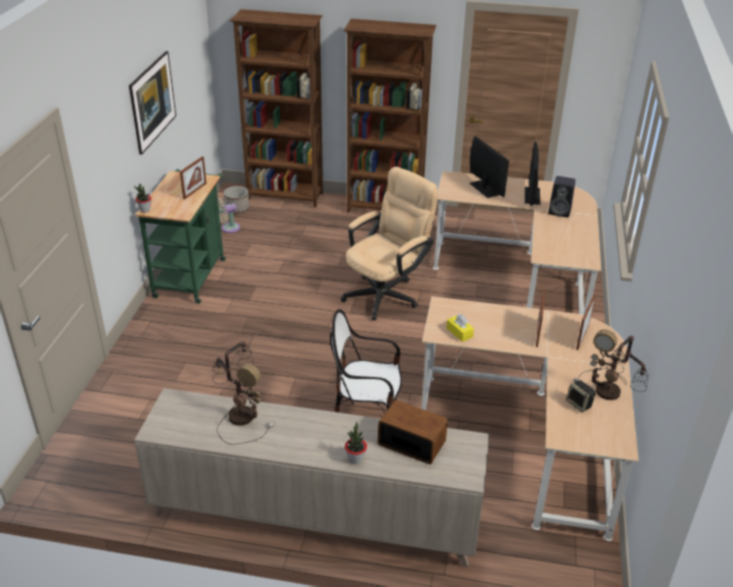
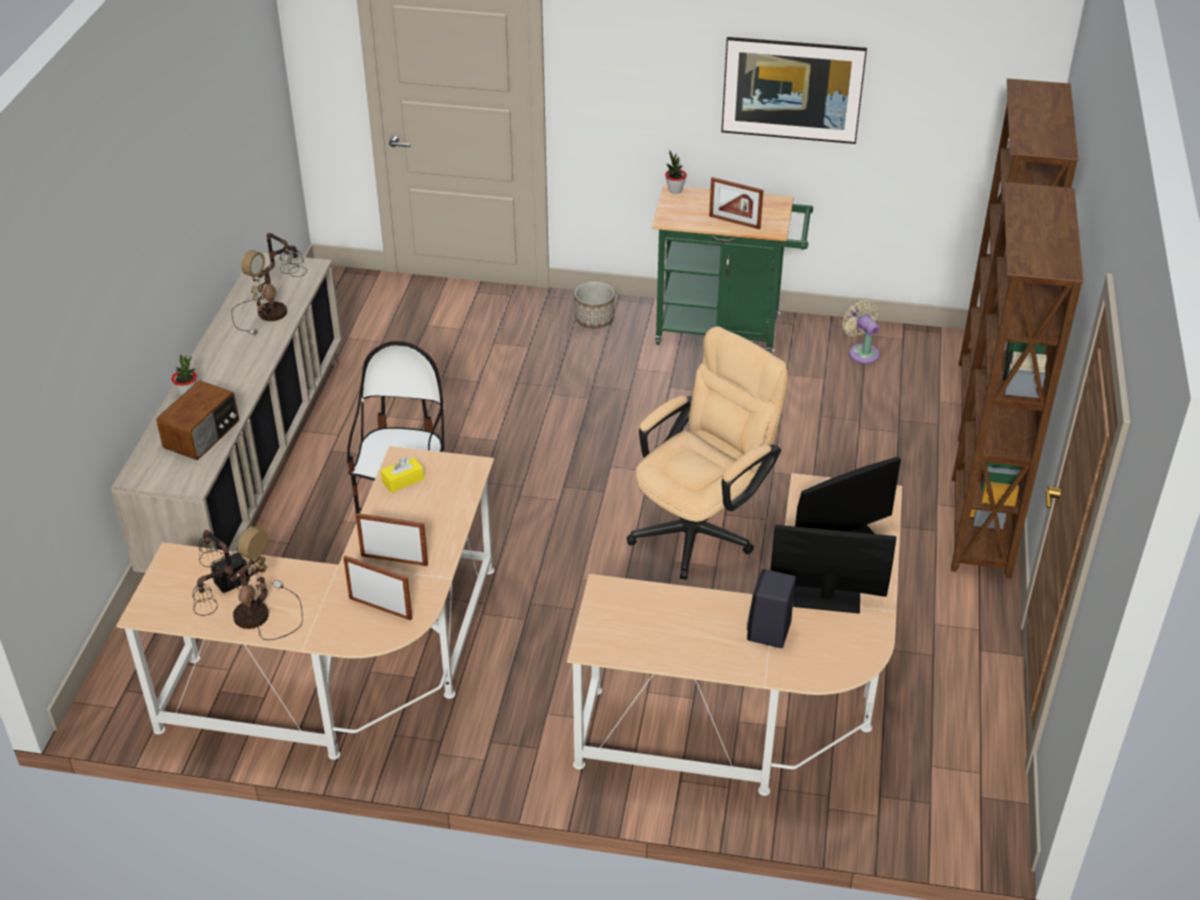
camera: 90 degrees right, 5 degrees up
(237, 209) = (925, 356): planter -> planter (594, 319)
(386, 293) = (702, 527): beige office chair -> beige office chair turned 90 degrees counterclockwise

